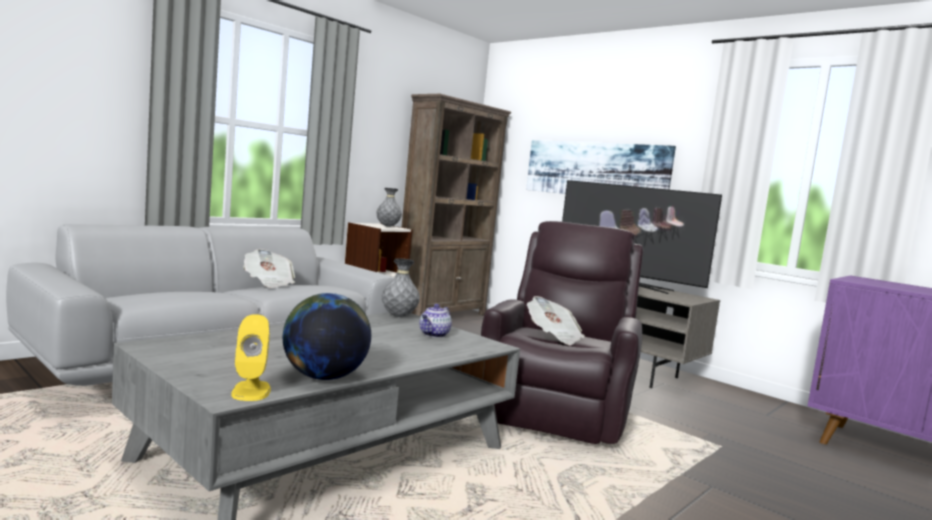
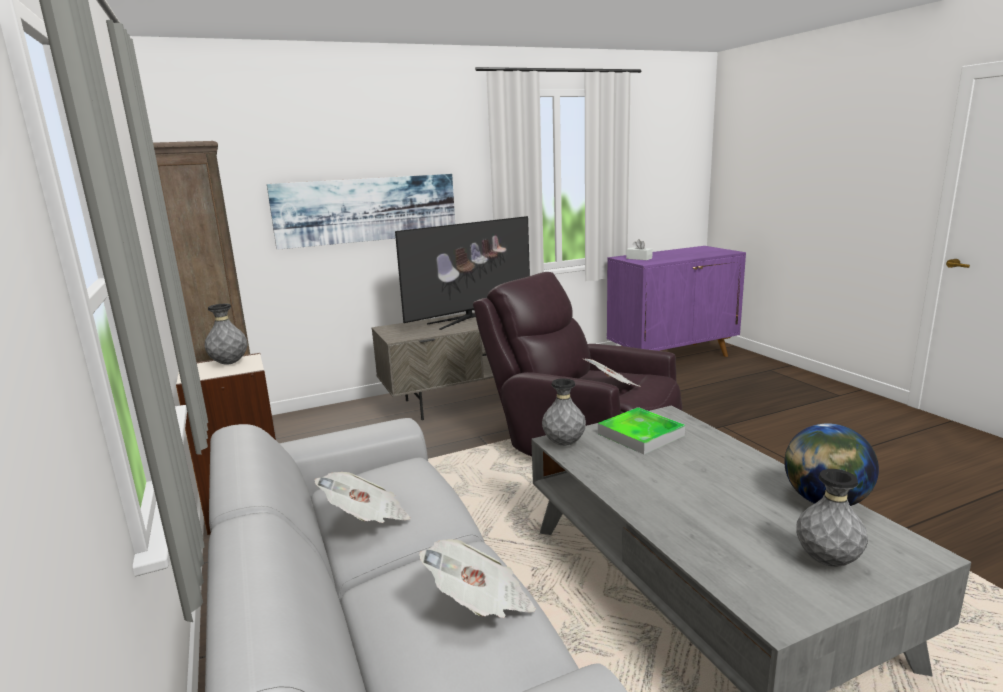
camera: 65 degrees left, 10 degrees up
(178, 295) = (480, 603): none -> newspaper
(218, 365) = (827, 561): none -> grey vase
(251, 391) = (895, 541): yellow speaker -> none
(434, 335) = (640, 434): teapot -> tray
(873, 281) = (639, 258): none -> white tissue box

